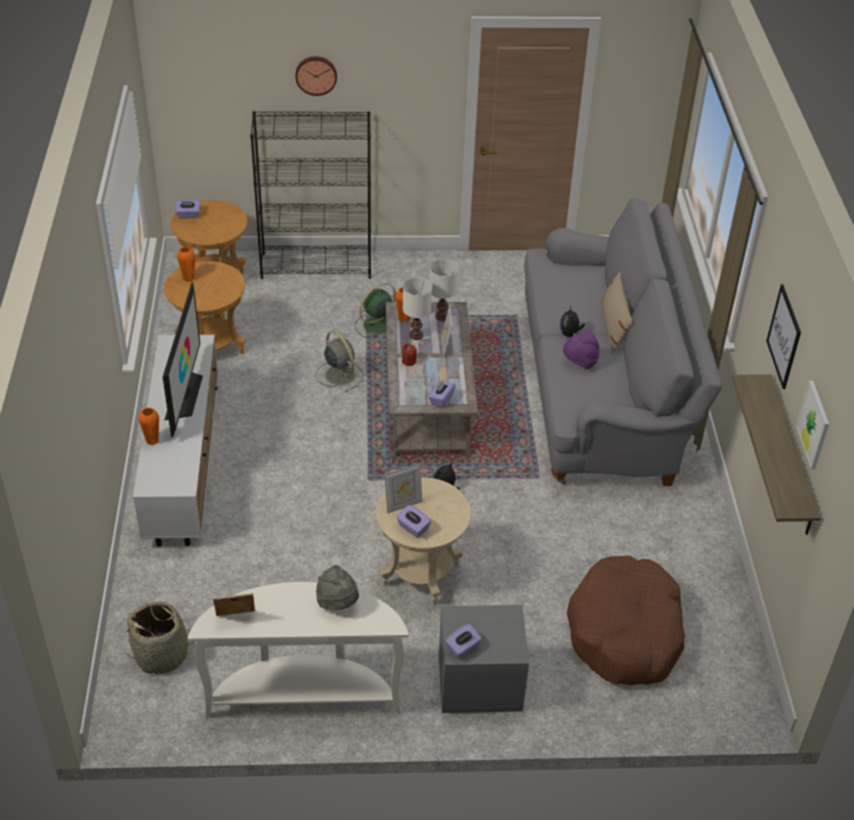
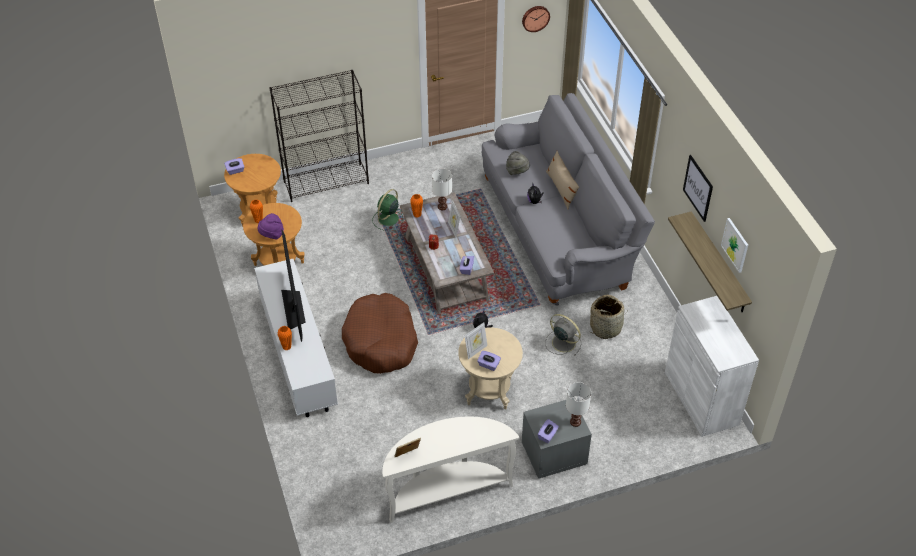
camera: 15 degrees left, 5 degrees up
(162, 655) = (344, 489): basket -> basket (606, 327)
(316, 74) = (312, 53): wall clock -> wall clock (535, 18)
(337, 602) = (467, 428): grey hat -> grey hat (517, 171)
(339, 375) = (377, 262): grey fan -> grey fan (562, 342)
(416, 335) = (431, 225): white table lamp -> white table lamp (575, 421)
(580, 362) = (549, 221): purple hat -> purple hat (272, 235)
(625, 633) = (631, 396): brown dog bed -> brown dog bed (381, 341)
(730, 662) = (701, 398): none -> white cabinet

